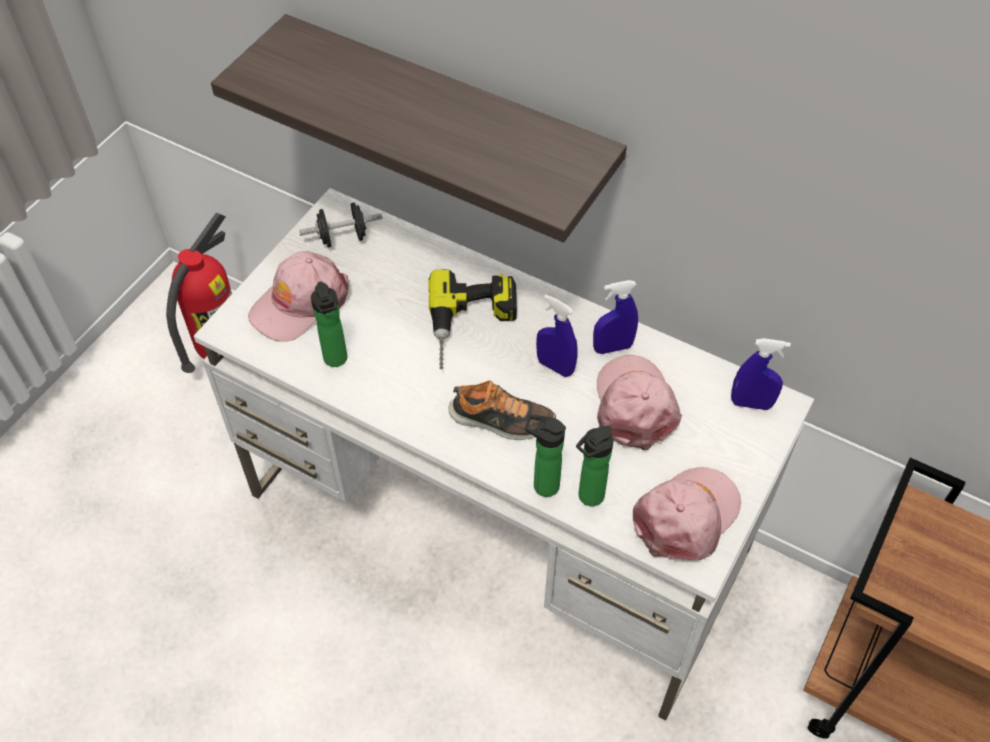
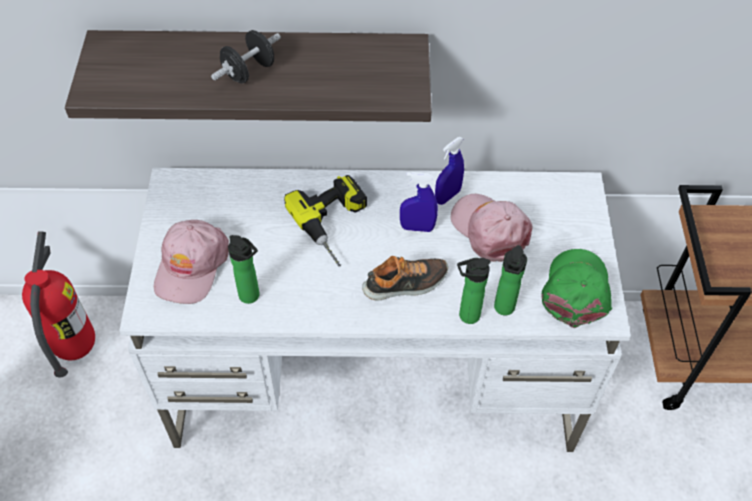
camera: 30 degrees left, 0 degrees up
(343, 238) = (191, 201): black dumbbell -> black dumbbell (249, 71)
(686, 517) = (576, 290): pink cap -> green cap
(751, 403) = (564, 193): blue spray bottle -> none

